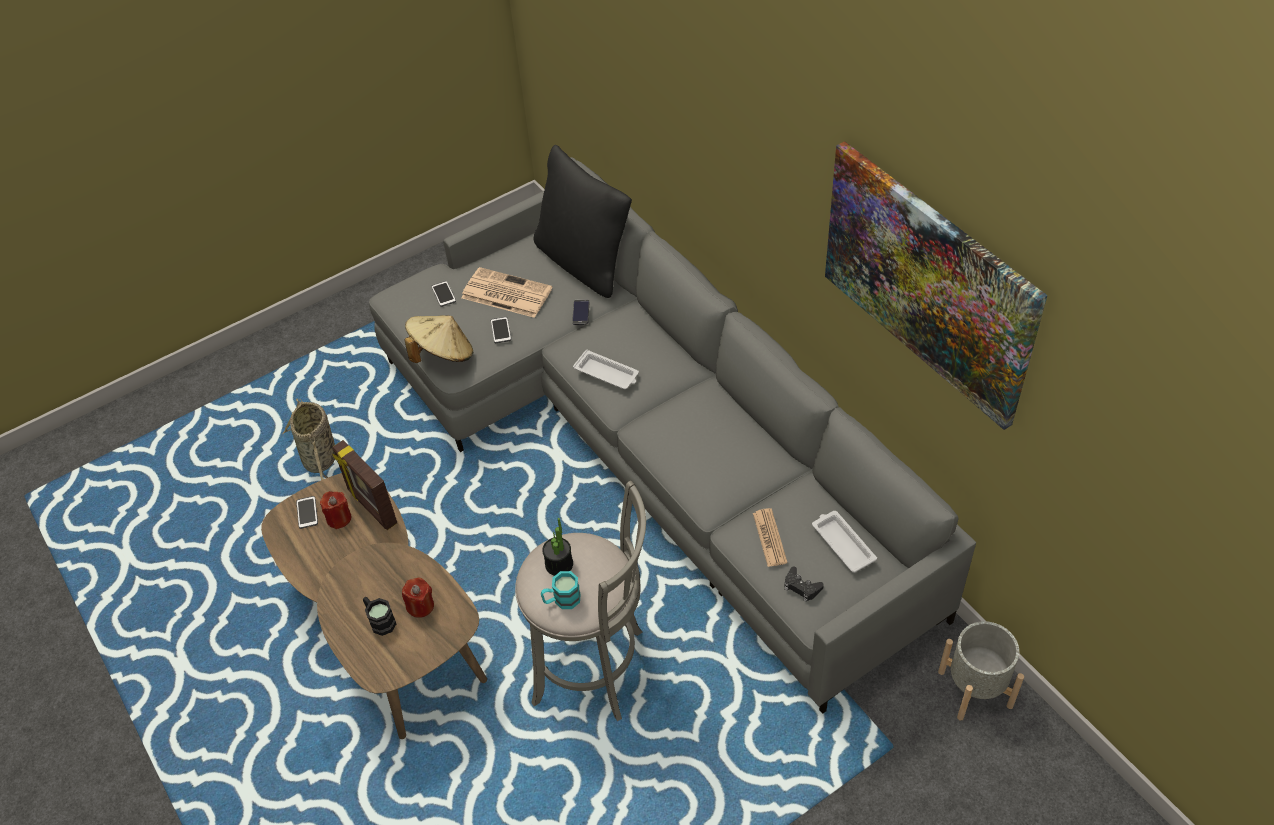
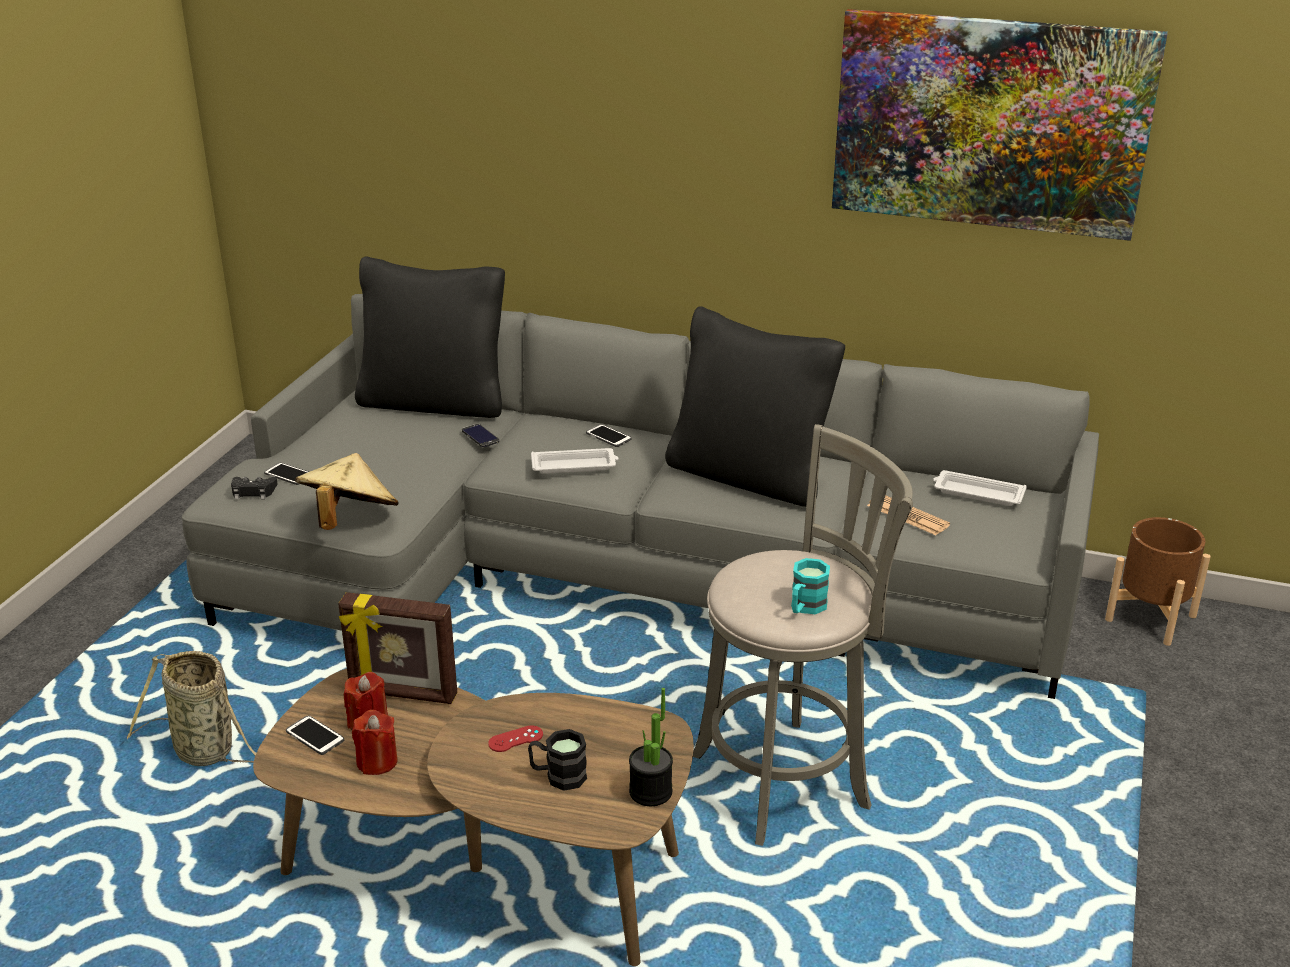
camera: 40 degrees left, 20 degrees down
(383, 581) = (515, 739): none -> red game controller
(420, 606) = (594, 739): red candle -> red candle (377, 762)
(501, 330) = (400, 479): phone -> phone (608, 436)
(505, 293) = (368, 450): newspaper -> none
(559, 564) = (762, 583): potted plant -> potted plant (650, 792)
(704, 443) = (749, 476): none -> black pillow
(801, 587) = (986, 536): black game controller -> black game controller (253, 492)
(975, 688) = (1150, 617): grey planter -> brown planter

